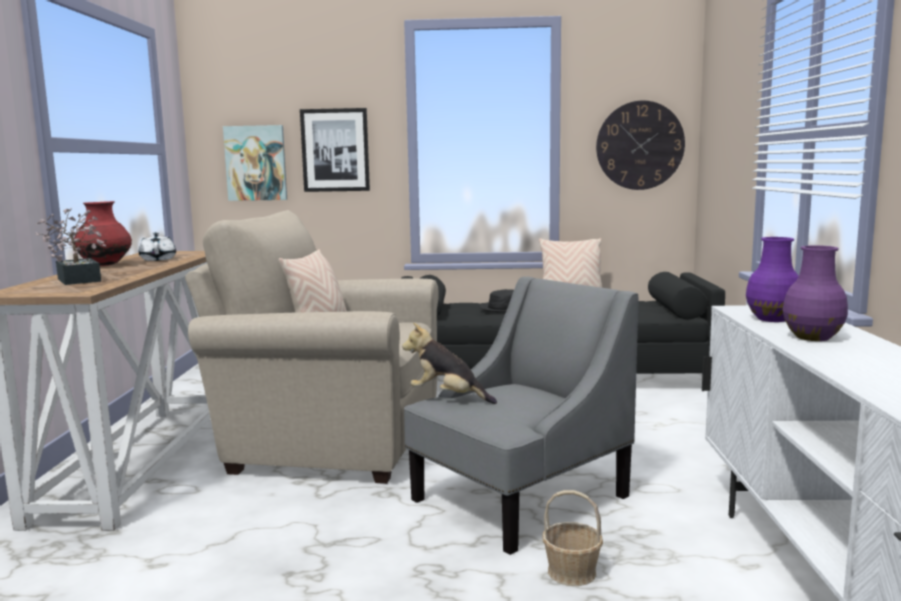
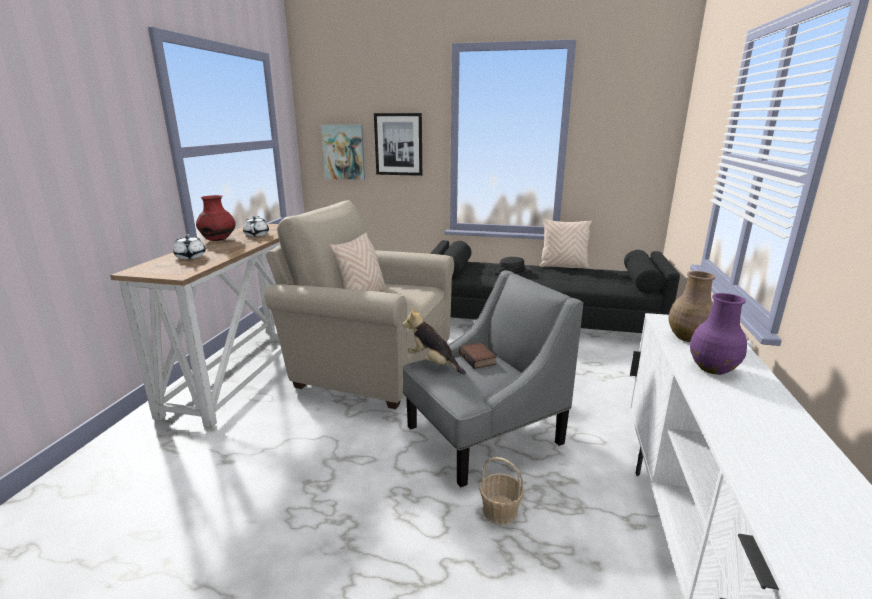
camera: 10 degrees right, 10 degrees up
(79, 279) = (190, 257): potted plant -> white teapot
(506, 388) = (478, 359): none -> book
(640, 145) = (631, 148): wall clock -> none
(773, 319) = (689, 338): purple vase -> brown vase

